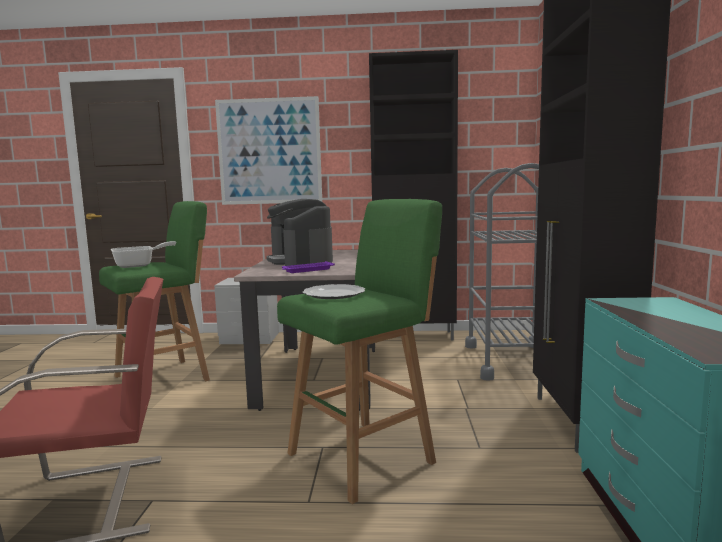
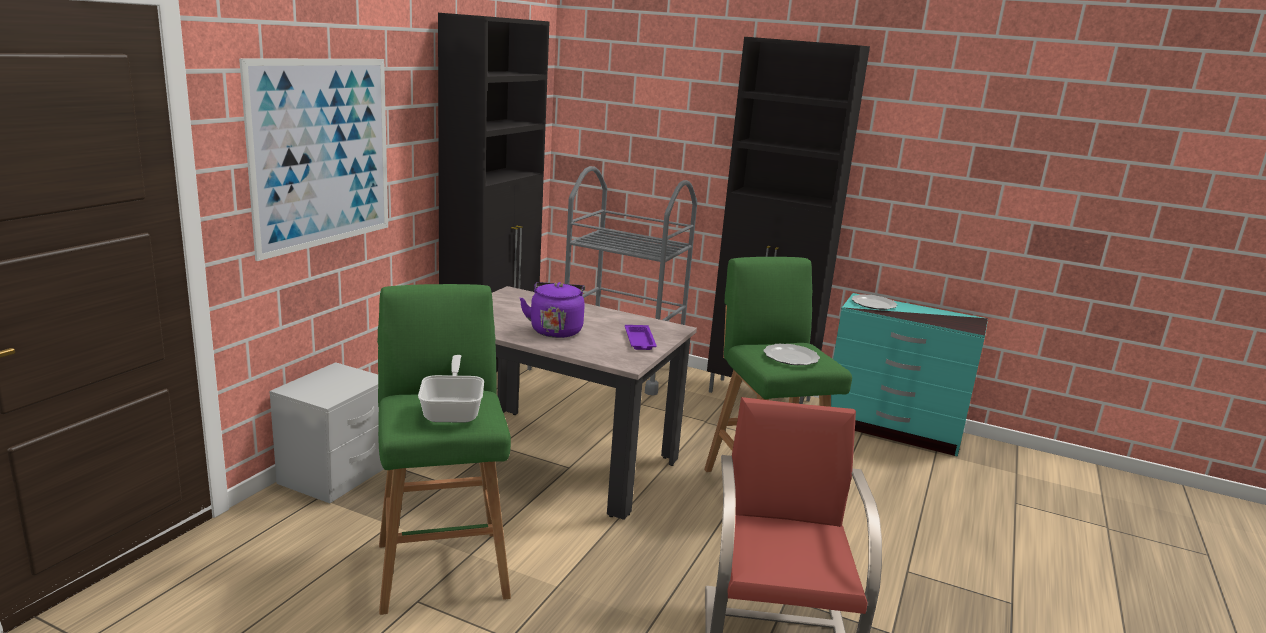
camera: 70 degrees left, 10 degrees up
(300, 260) = (556, 330): coffee machine -> purple kettle
(651, 305) = (873, 304): none -> plate

